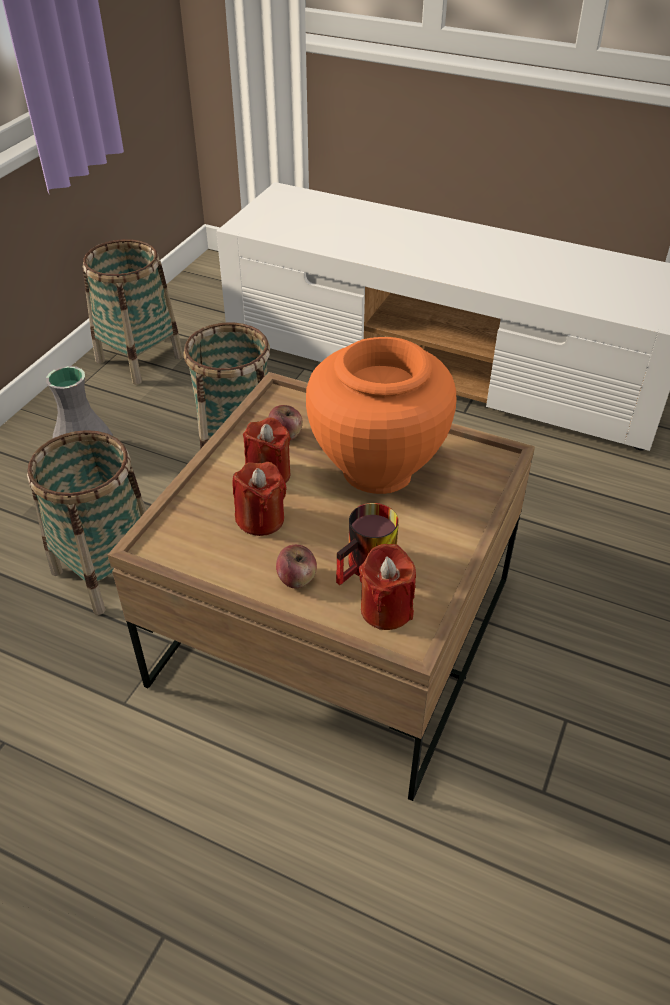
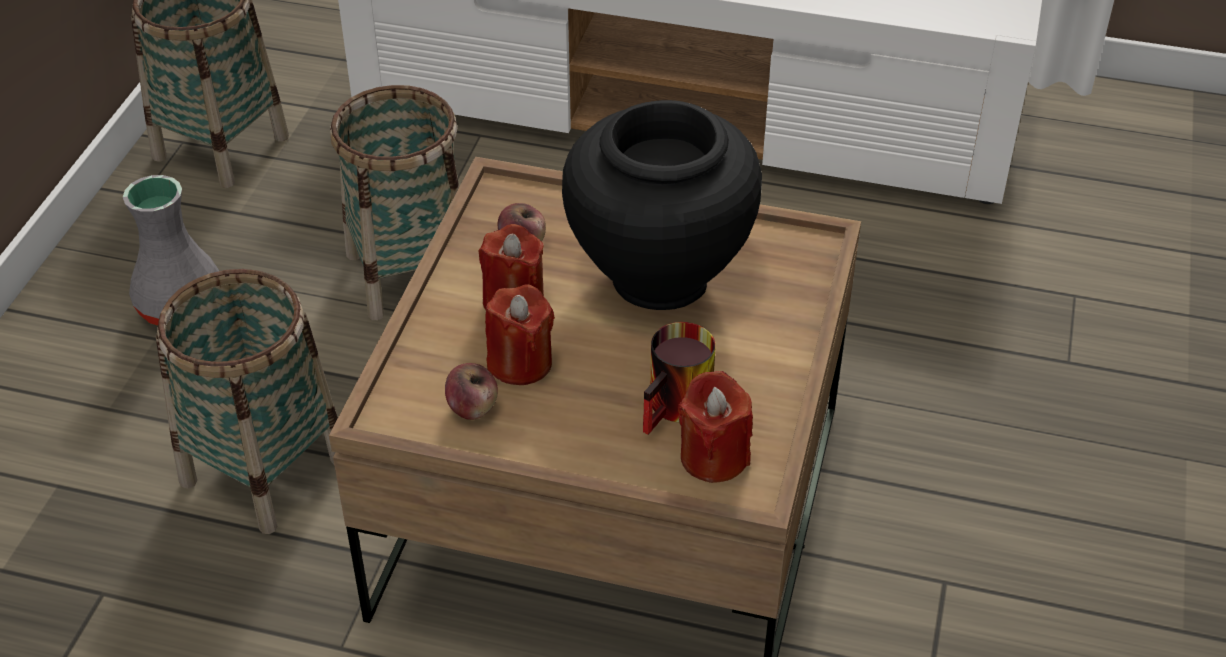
camera: 10 degrees left, 0 degrees up
(297, 578) = (589, 433): apple -> apple (472, 407)
(377, 469) = (658, 277): orange vase -> black vase

